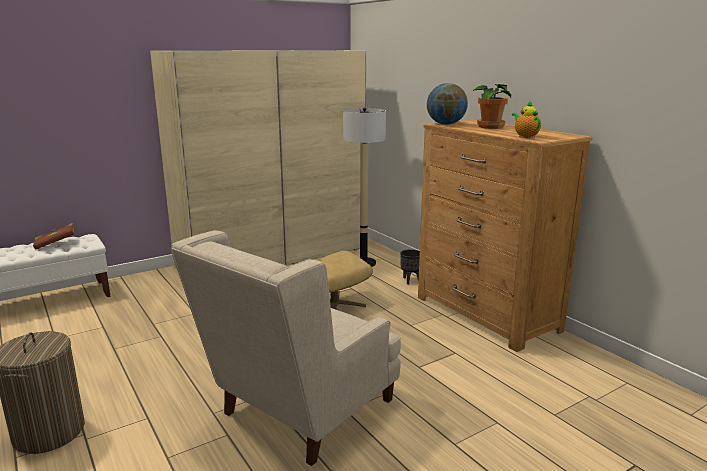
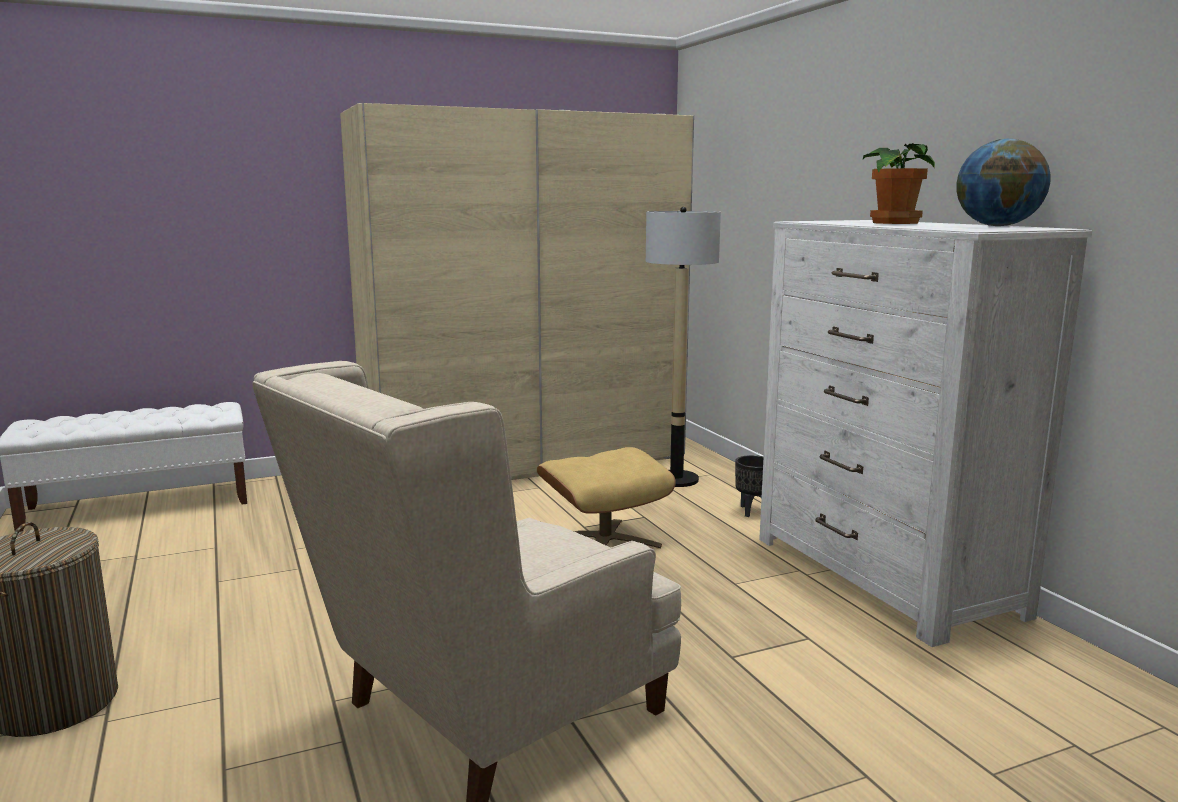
camera: 10 degrees right, 5 degrees down
(55, 244) = (170, 412): brown book -> none
(445, 124) = (813, 221): globe -> globe (997, 226)
(486, 314) = (883, 576): brown dresser -> white dresser
(525, 136) = (953, 228): teapot -> none

